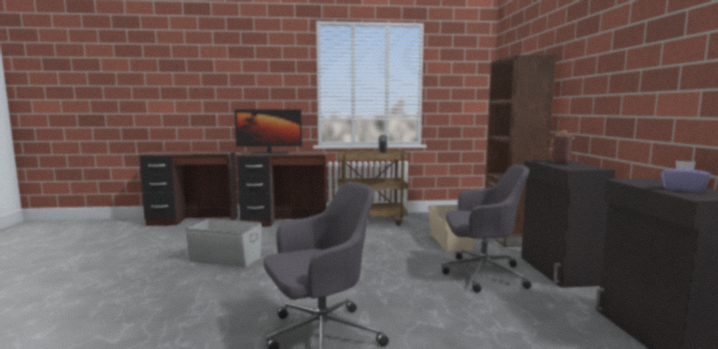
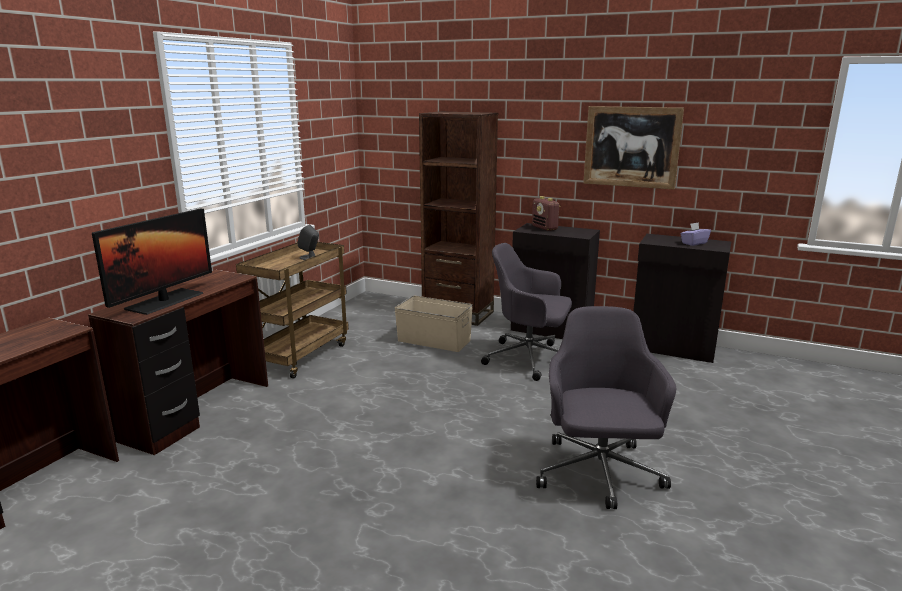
camera: 60 degrees left, 10 degrees up
(226, 259) = (303, 496): grey storage box -> none
(481, 274) = (529, 359): grey office chair -> grey office chair turned 105 degrees counterclockwise
(651, 71) = (631, 147): none -> picture

